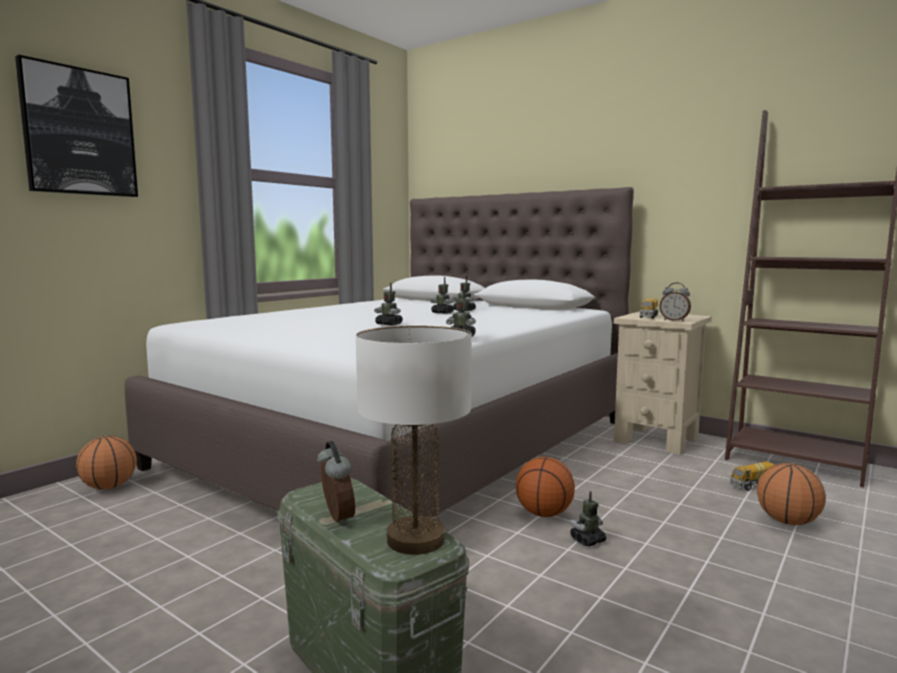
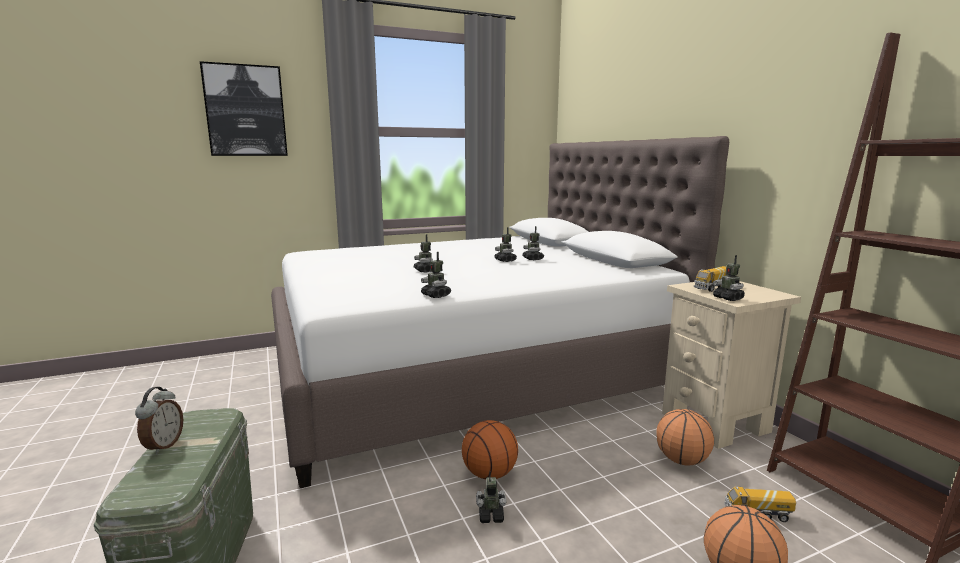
camera: 30 degrees right, 5 degrees up
(109, 487) = (252, 362): basketball -> basketball (681, 460)
(415, 540) = (163, 484): table lamp -> none
(674, 320) = (728, 298): alarm clock -> toy robot

